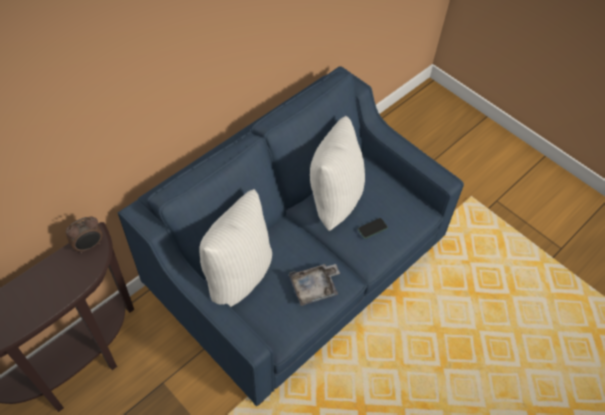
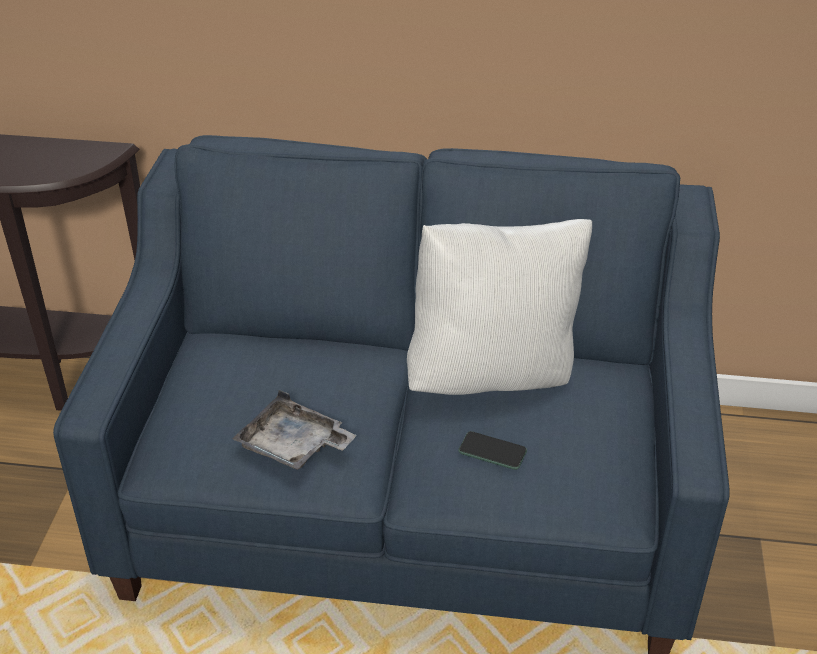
camera: 55 degrees right, 15 degrees down
(89, 245) = (86, 154): alarm clock -> none
(237, 275) = (234, 355): white pillow -> none

